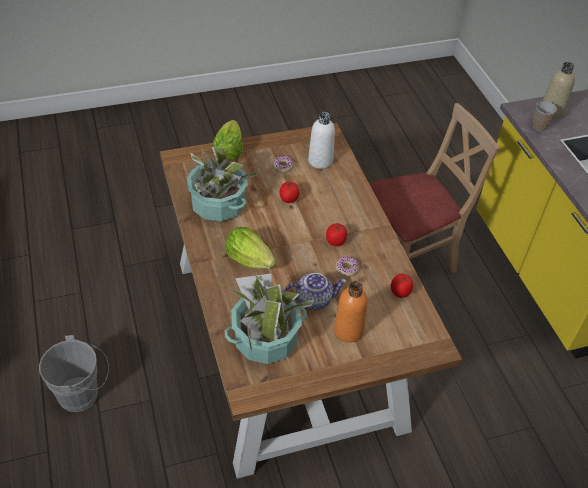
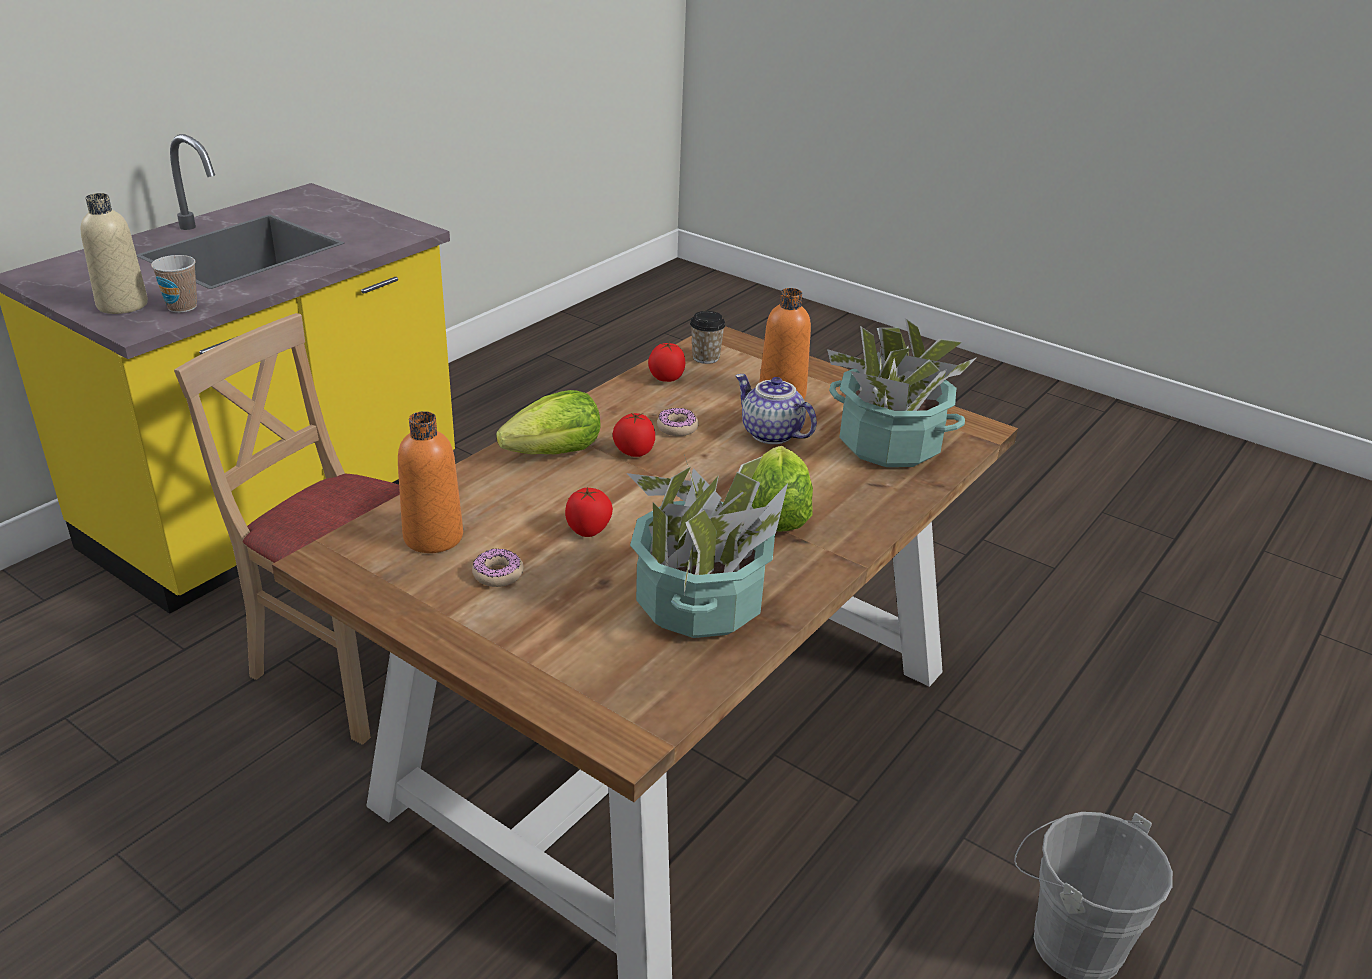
camera: 125 degrees left, 15 degrees down
(228, 151) = (522, 668): lettuce -> lettuce (555, 453)
(320, 161) = (433, 537): white bottle -> orange bottle
(415, 324) = (705, 357): none -> cup

